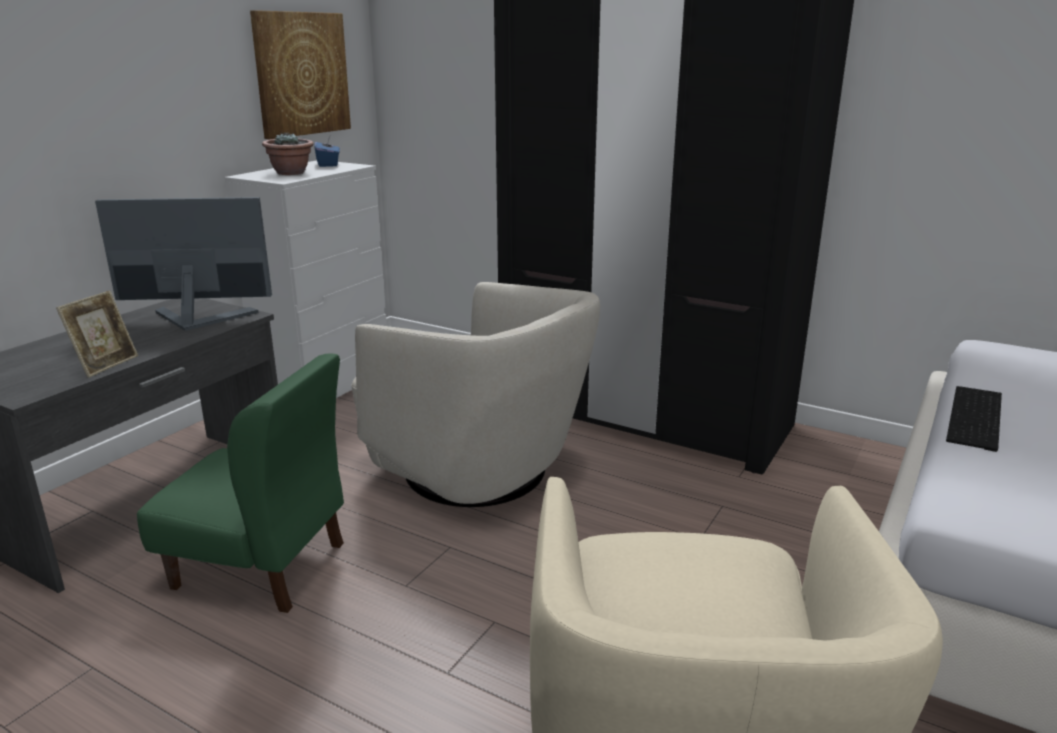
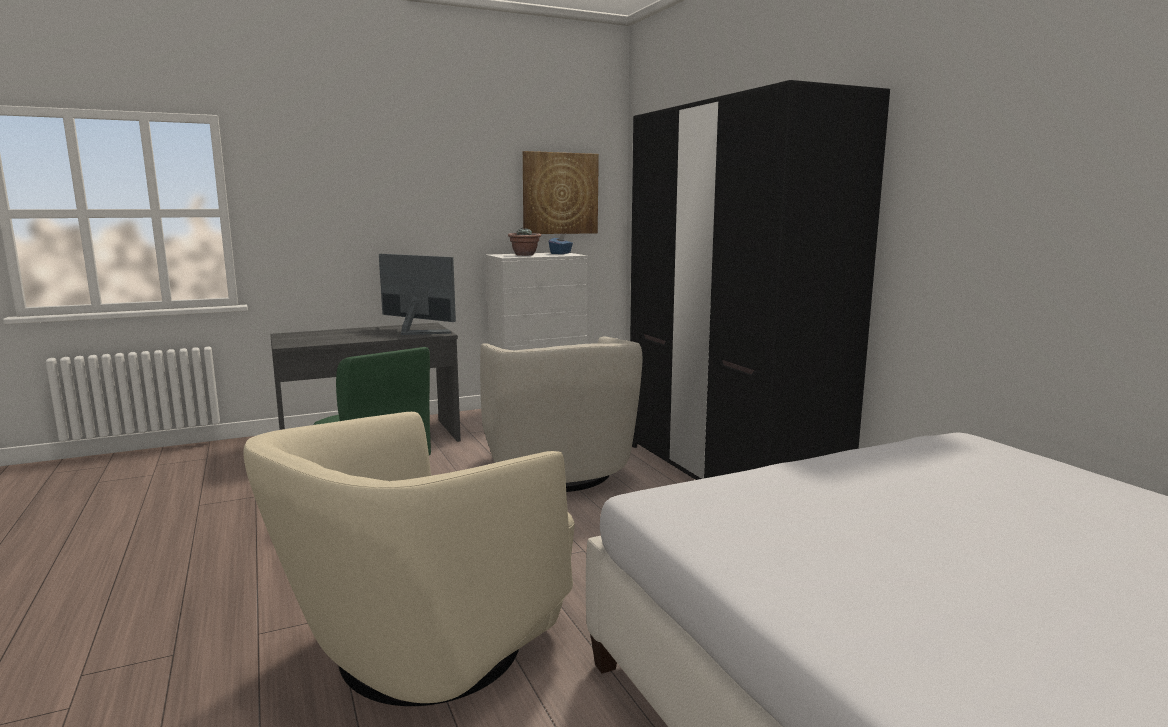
camera: 35 degrees right, 10 degrees down
(106, 365) = (339, 341): picture frame -> none
(978, 418) = (807, 465): keyboard -> none

